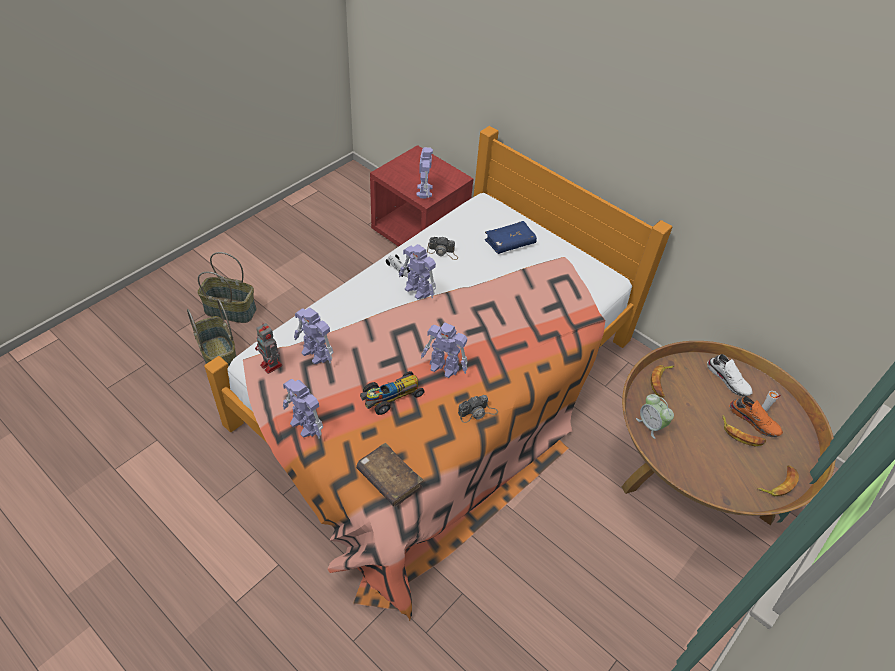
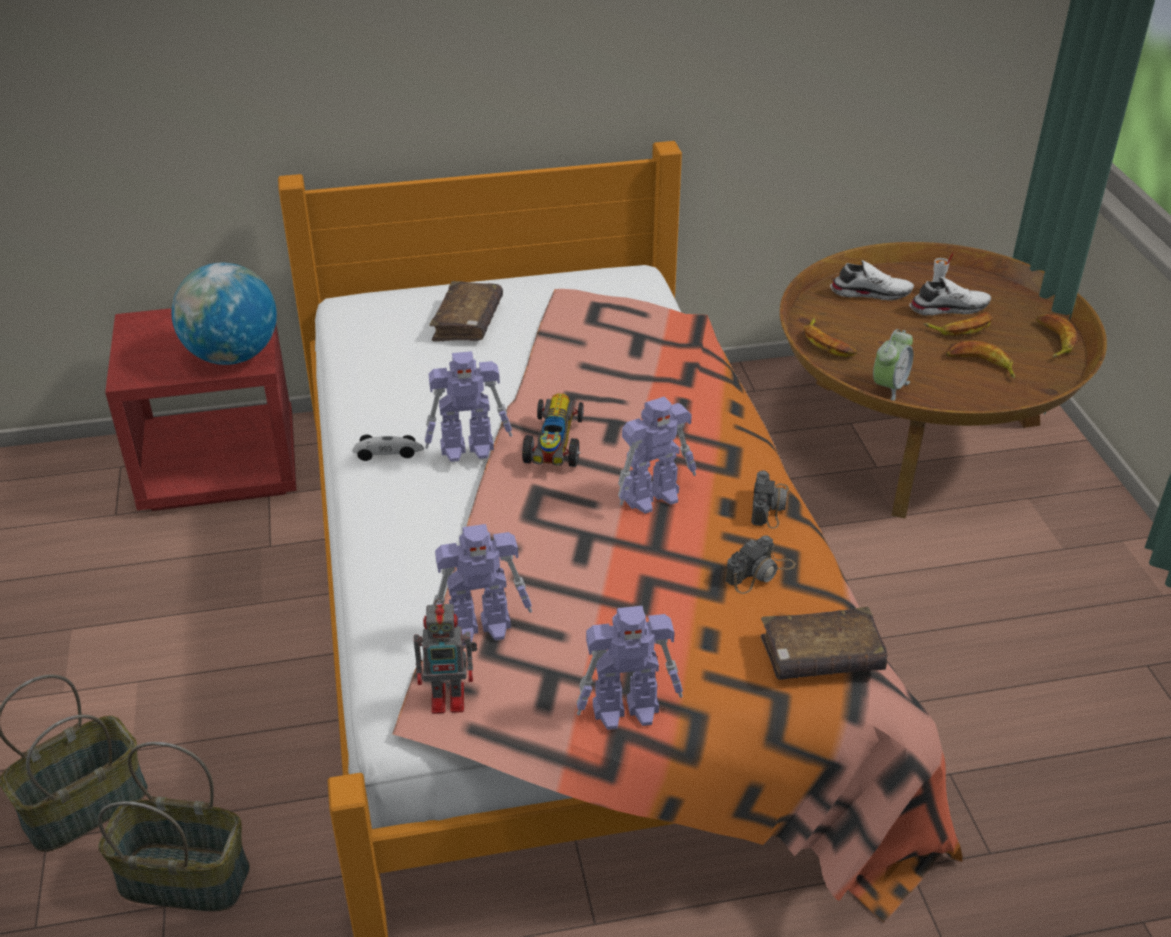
camera: 50 degrees left, 10 degrees down
(391, 397) = (658, 581): toy car -> toy car (554, 445)
(424, 190) = (232, 356): toy robot -> globe
(443, 252) = (408, 392): camera -> camera (760, 572)
(509, 243) = (467, 322): blue book -> brown book
(650, 425) = (889, 388): alarm clock -> alarm clock turned 60 degrees counterclockwise
(716, 457) = (980, 364): none -> banana
(754, 420) = (948, 308): orange shoe -> white shoe

